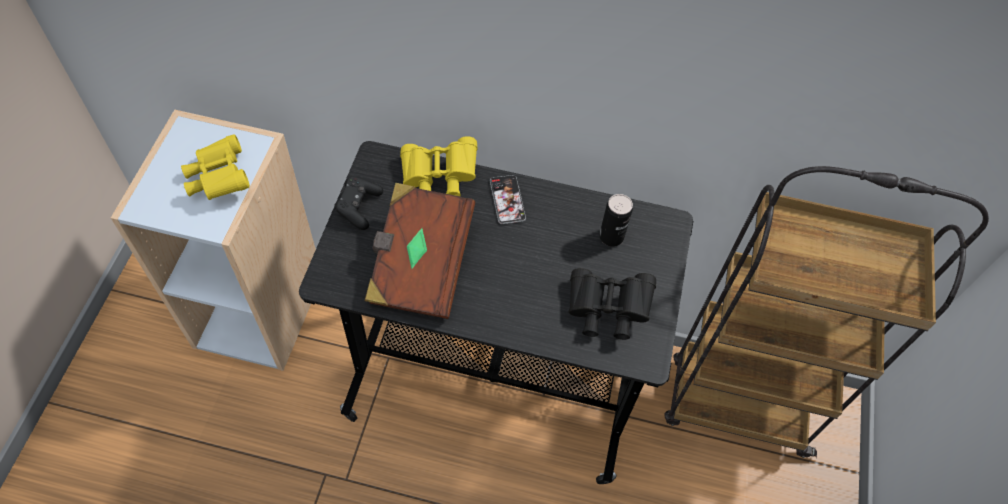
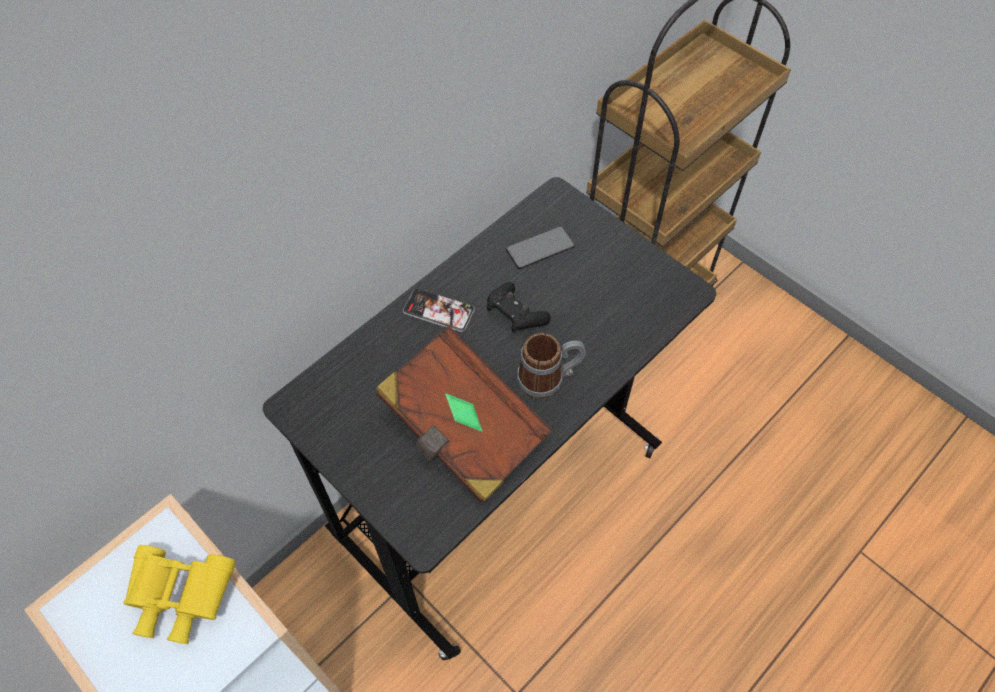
camera: 55 degrees left, 0 degrees up
(358, 207) = (348, 455): black game controller -> black game controller (515, 315)
(438, 178) = (367, 359): yellow binoculars -> none
(497, 298) = (549, 378): none -> mug
(606, 310) = (618, 295): black binoculars -> none
(611, 236) = (540, 248): can -> phone

